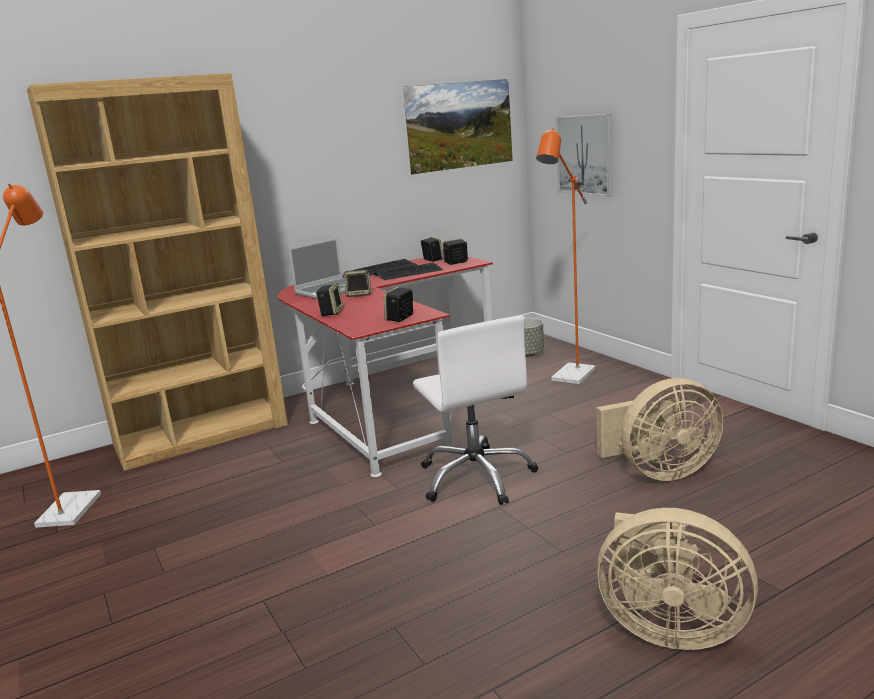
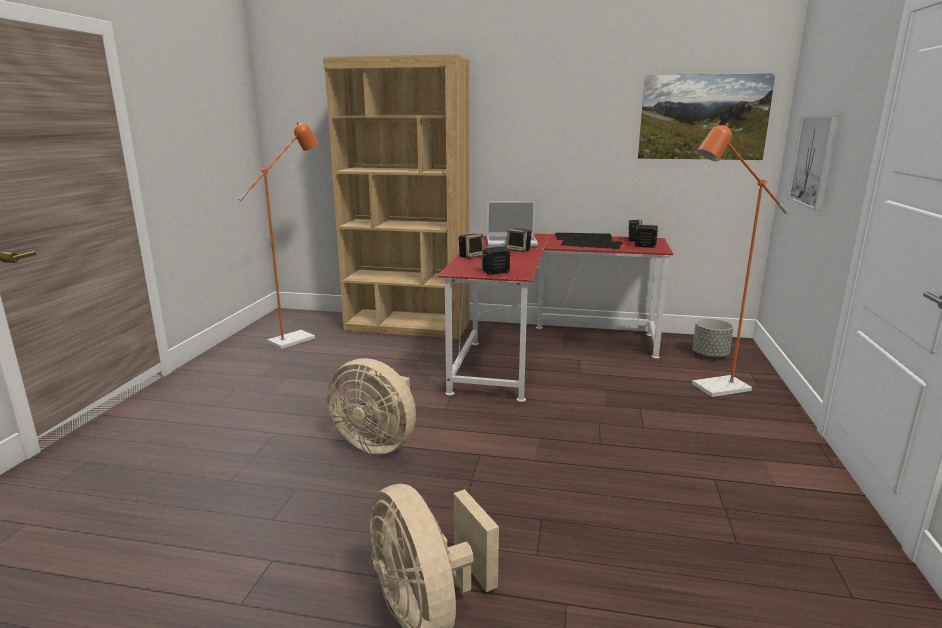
camera: 40 degrees right, 0 degrees up
(476, 477) = (503, 427): white office chair -> none
(660, 472) = (647, 499): beige fan -> beige fan (377, 443)

